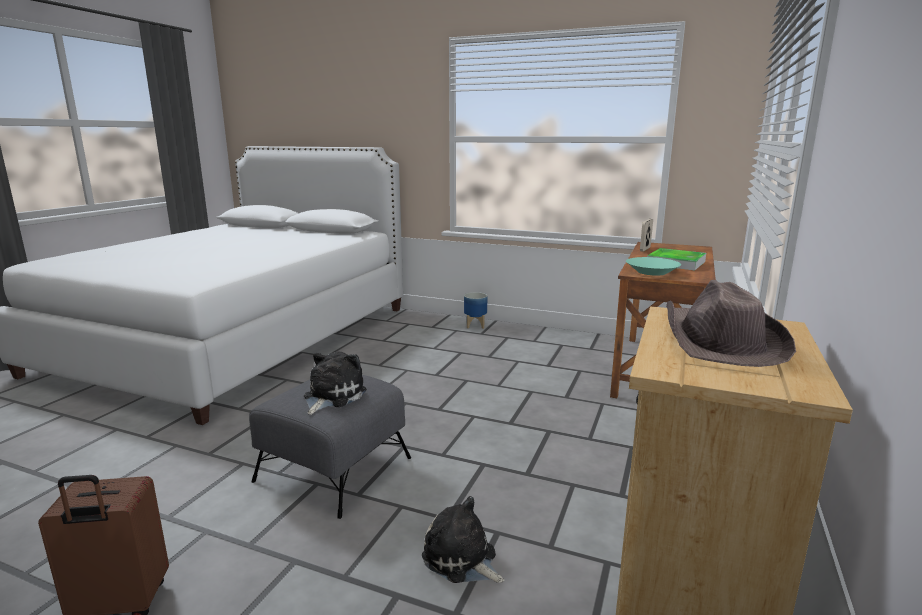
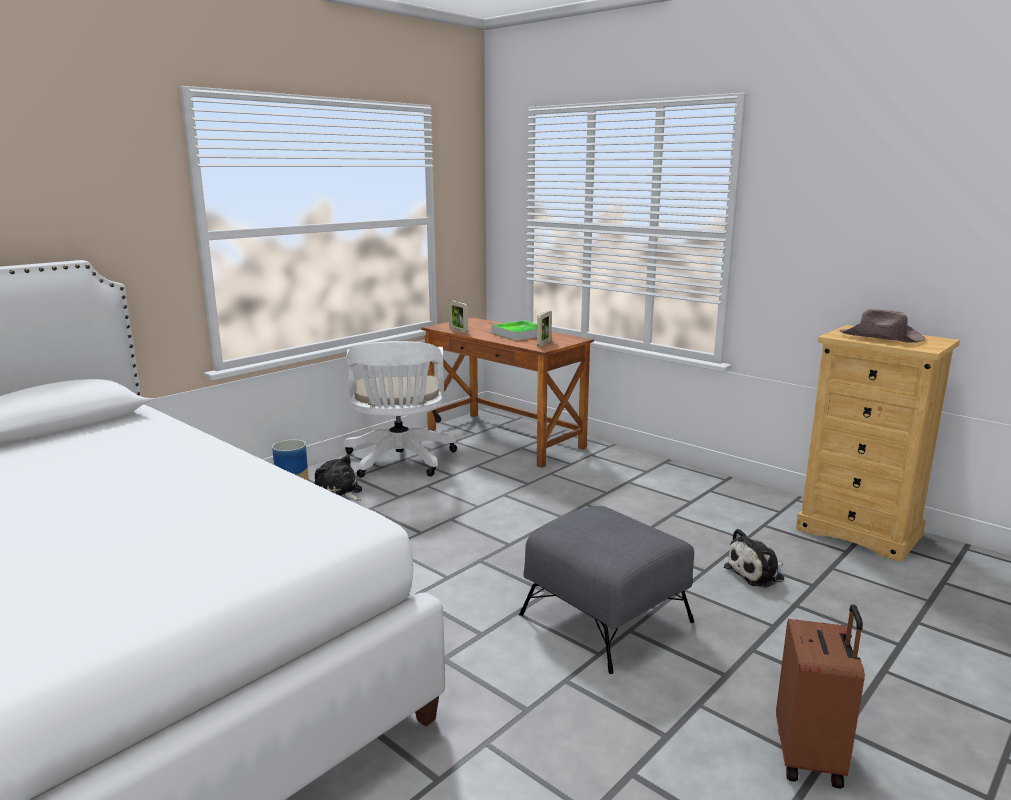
camera: 70 degrees left, 0 degrees up
(332, 396) = (624, 530): plush toy -> plush toy (339, 492)
(552, 344) = (400, 461): none -> white office chair
(652, 272) = (544, 343): turquoise bowl -> picture frame

